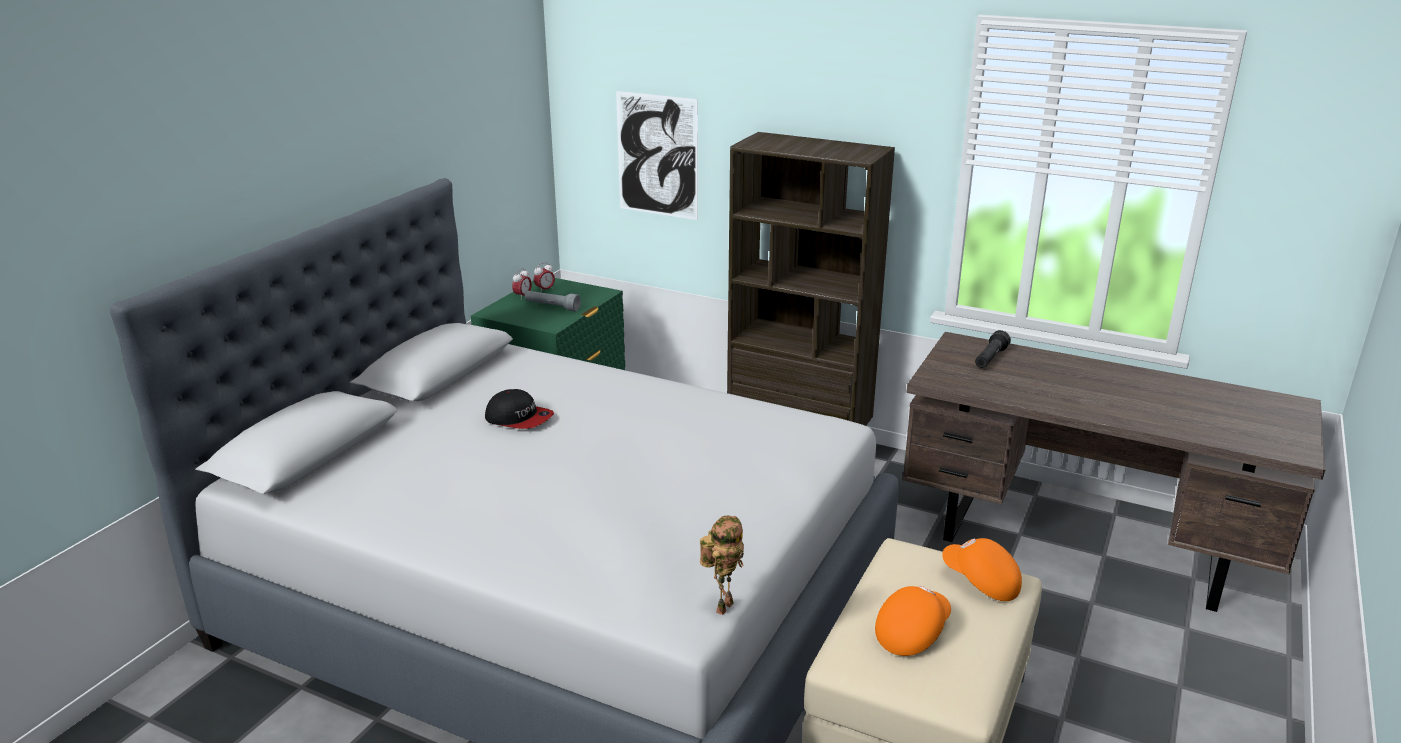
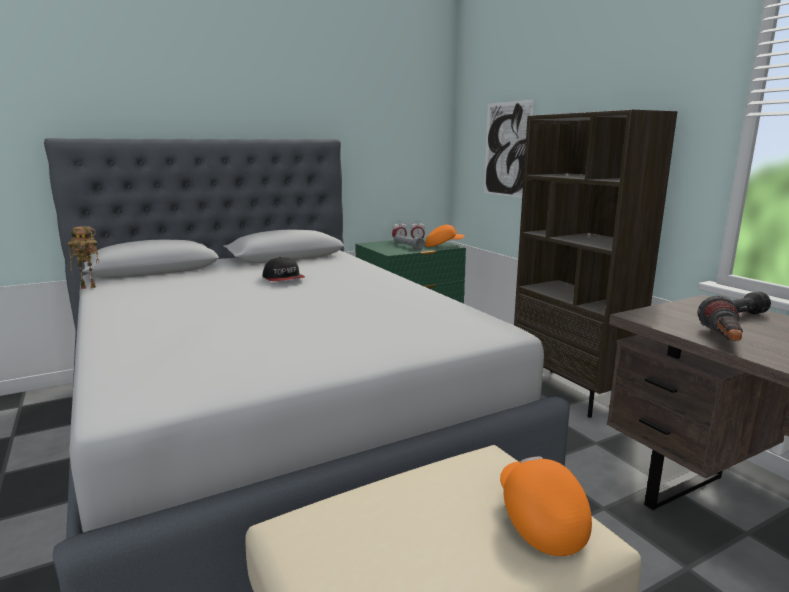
camera: 35 degrees right, 10 degrees down
(723, 606) = (174, 406): toy robot -> toy robot (89, 287)
(911, 632) = (388, 533): orange cap -> orange cap (443, 245)
(1006, 393) = (722, 340): none -> flashlight

